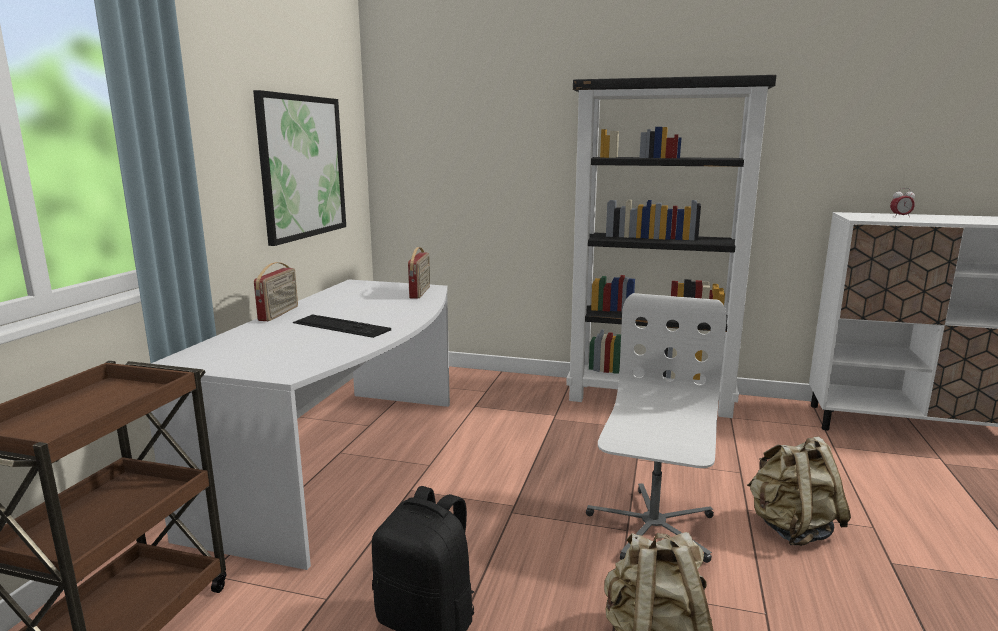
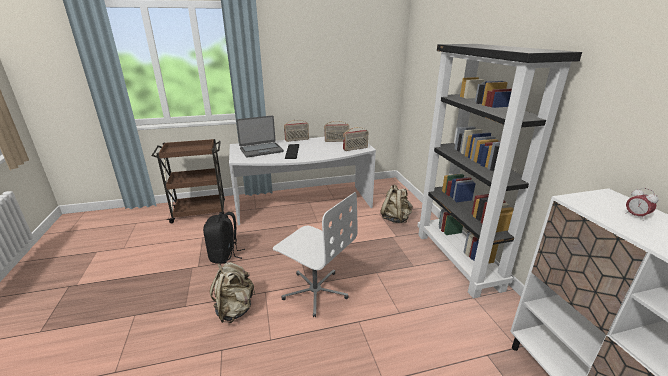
camera: 60 degrees right, 10 degrees up
(273, 346) = (261, 150): none -> laptop
(302, 167) = (344, 79): picture -> none
(355, 294) = (336, 141): none -> radio
(651, 527) = (315, 291): white office chair -> white office chair turned 45 degrees clockwise
(791, 529) = (351, 342): beige backpack -> beige backpack (395, 218)

